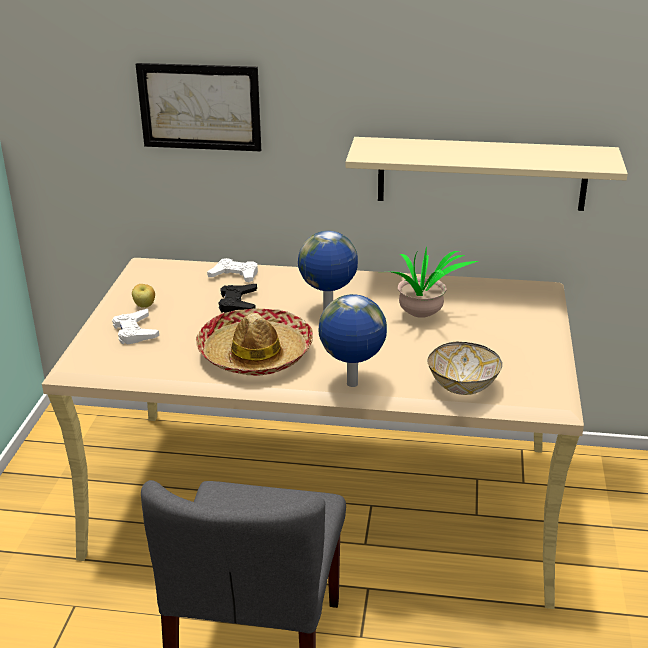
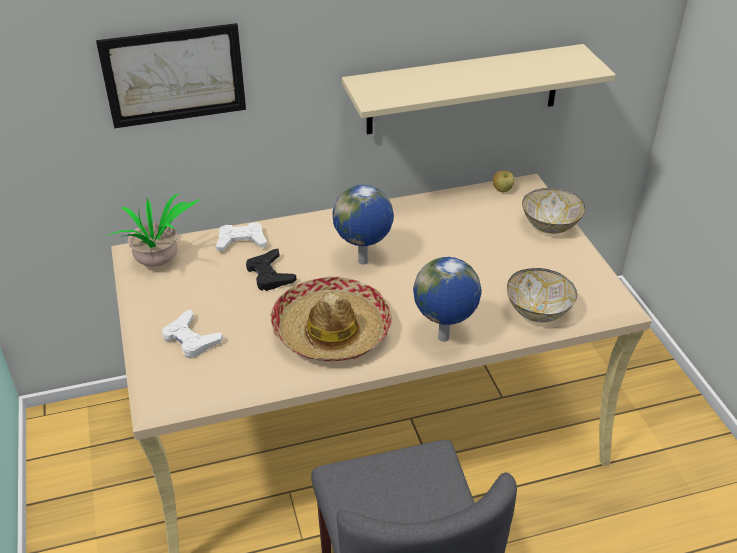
camera: 25 degrees left, 10 degrees up
(144, 306) = (176, 304): apple -> apple (502, 190)
(422, 317) = (451, 244): potted plant -> potted plant (160, 264)
(535, 324) = (549, 226): none -> bowl

